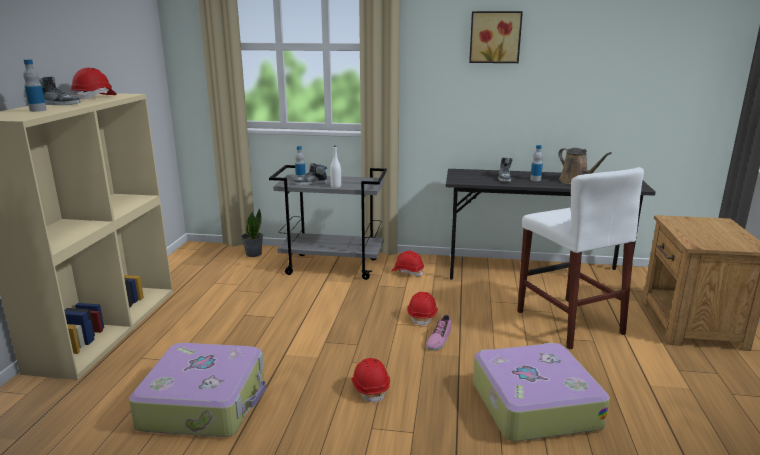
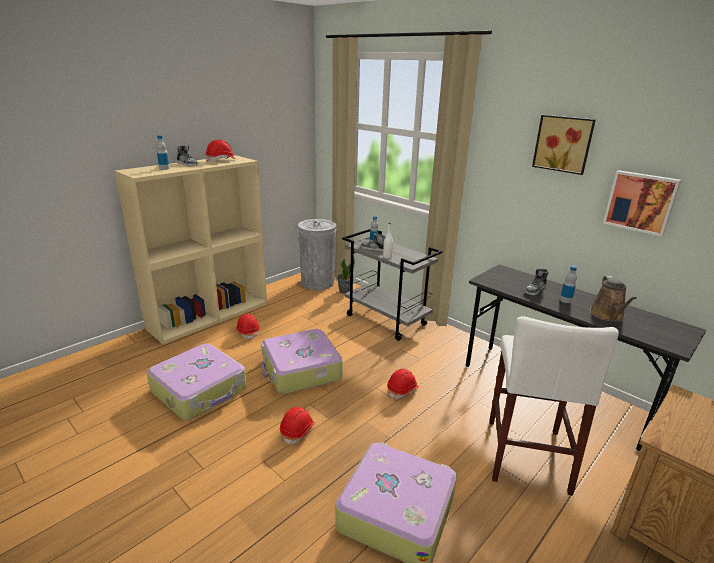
camera: 35 degrees right, 5 degrees up
(210, 255) = (317, 282): none -> grey trash can
(302, 338) = (301, 370): none -> suitcase
(407, 272) = (437, 346): red hard hat -> red hard hat (248, 332)
(438, 339) = (391, 415): shoe -> none
(570, 80) = (640, 202): none -> picture

